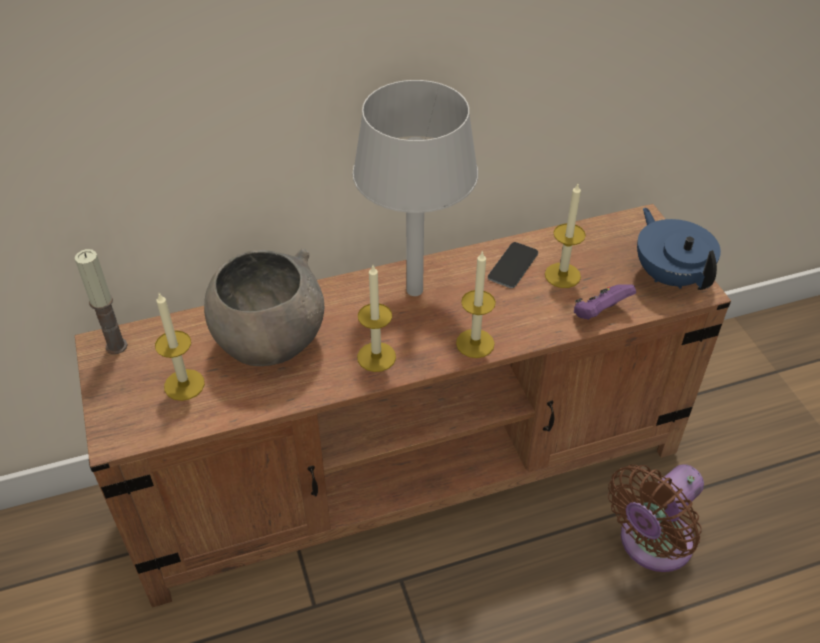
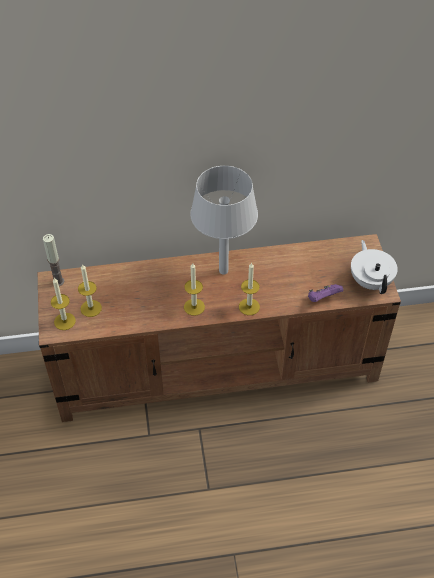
camera: 10 degrees right, 5 degrees up
(269, 342) = (139, 291): grey bowl -> none
(513, 265) = (282, 263): phone -> none
(562, 275) = (309, 273): candle -> candle (64, 321)
(651, 544) = (346, 431): brown fan -> none
(670, 275) = (370, 281): blue teapot -> white teapot

